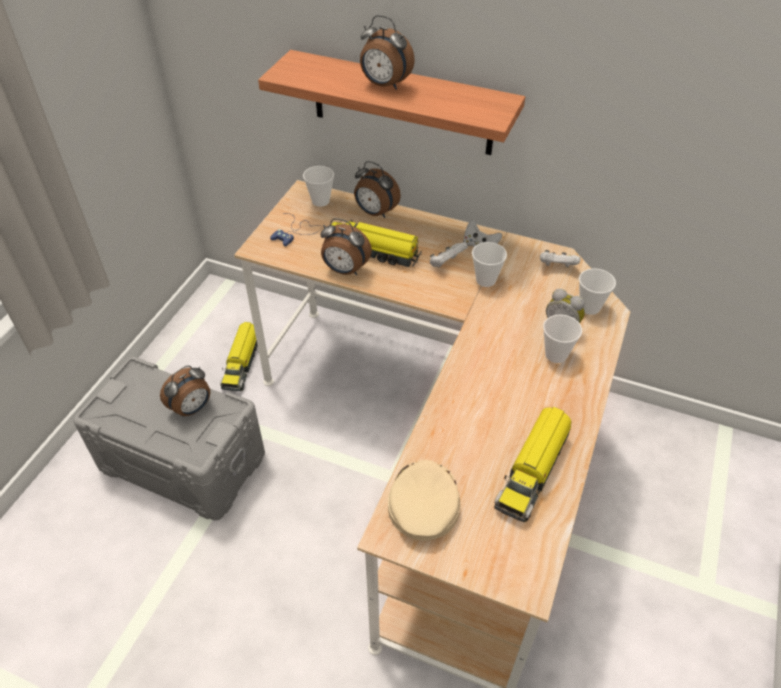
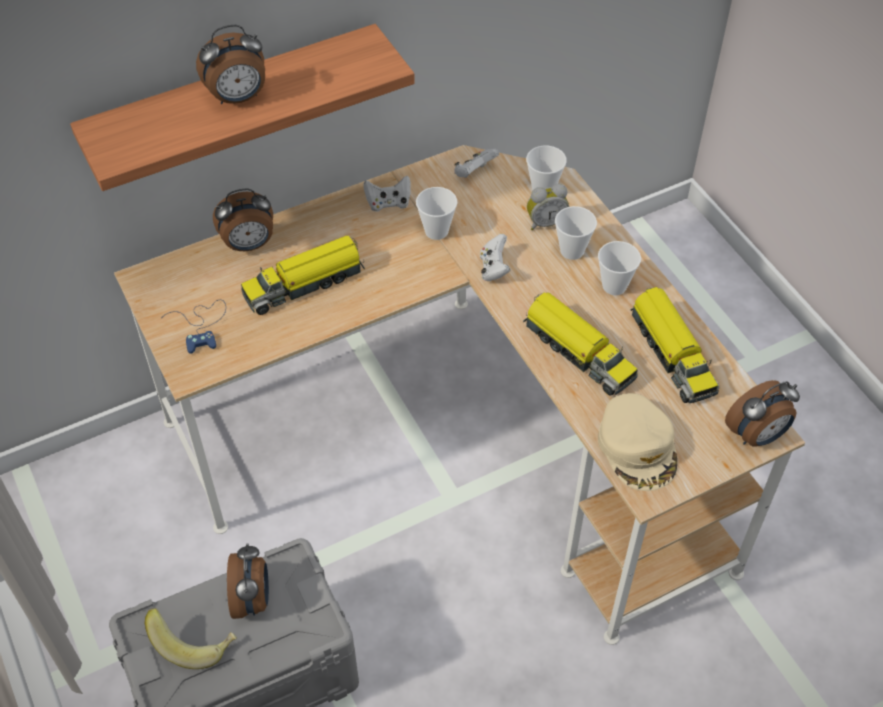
camera: 50 degrees left, 5 degrees up
(143, 402) = (194, 642): none -> banana
(242, 362) = (165, 535): toy truck -> toy truck (578, 352)
(320, 201) = (176, 275): cup -> cup (614, 286)
(345, 270) = (307, 323): alarm clock -> alarm clock (756, 435)
(423, 502) = (638, 447): beige cap -> beige cap turned 150 degrees counterclockwise
(446, 263) = (383, 242): white game controller -> white game controller (493, 268)

